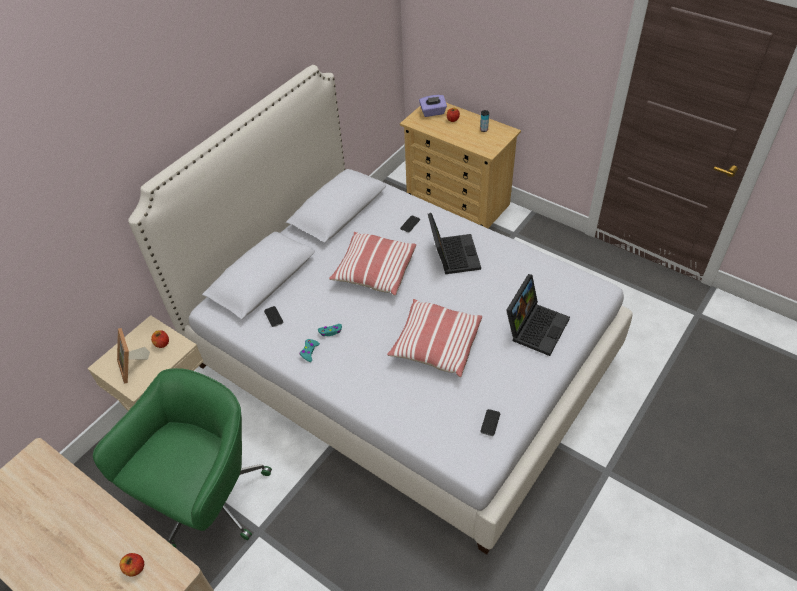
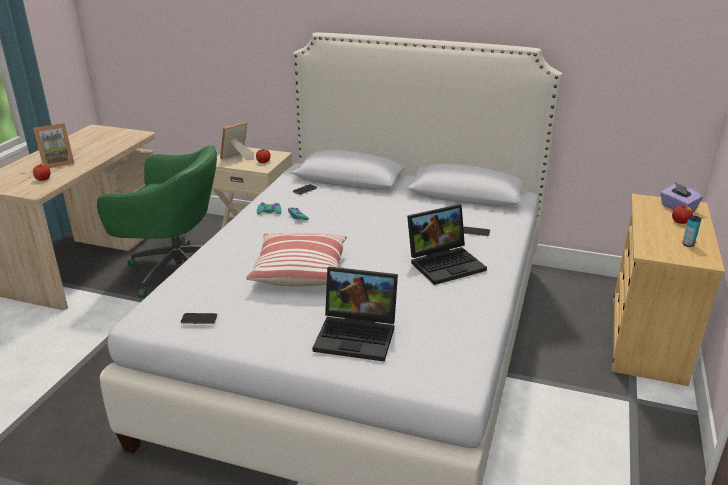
camera: 70 degrees right, 20 degrees down
(85, 555) = (57, 163): none -> picture frame
(374, 271) = (390, 224): pillow -> none

